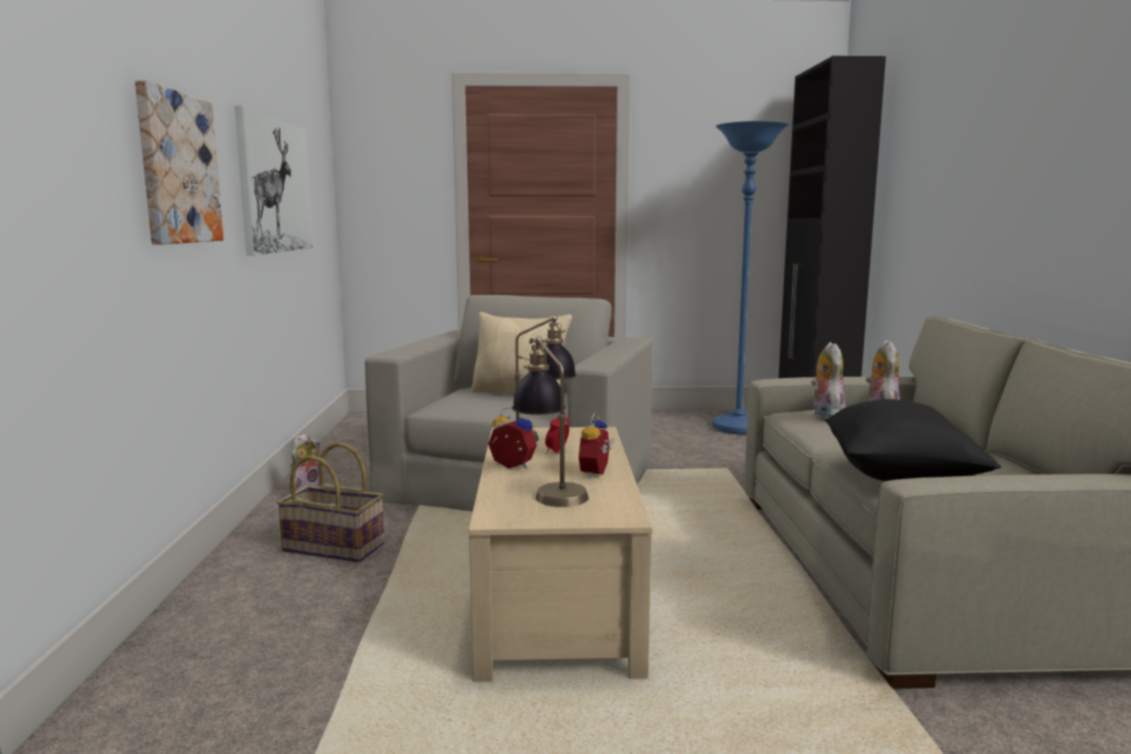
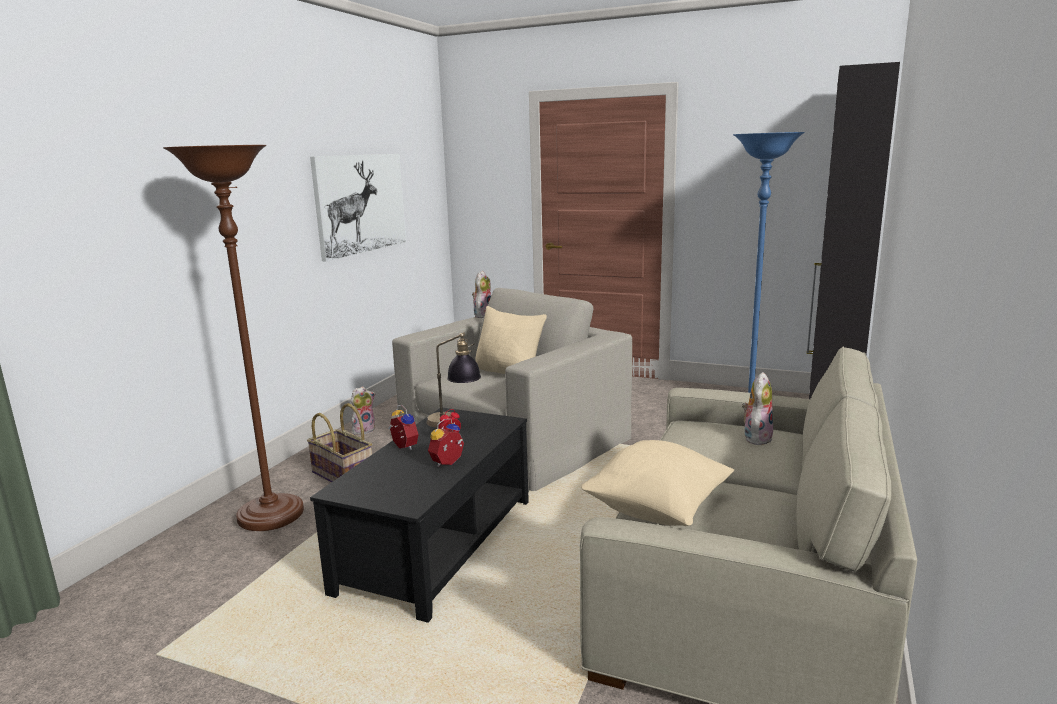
camera: 25 degrees right, 5 degrees up
(178, 168) = (243, 216): picture -> none
(275, 610) = (271, 516): none -> brown floor lamp
(550, 490) = (398, 473): table lamp -> none
(559, 598) = (439, 545): beige coffee table -> black coffee table
(825, 417) = (700, 434): plush toy -> plush toy (482, 315)
(899, 477) = (658, 510): black pillow -> beige pillow

